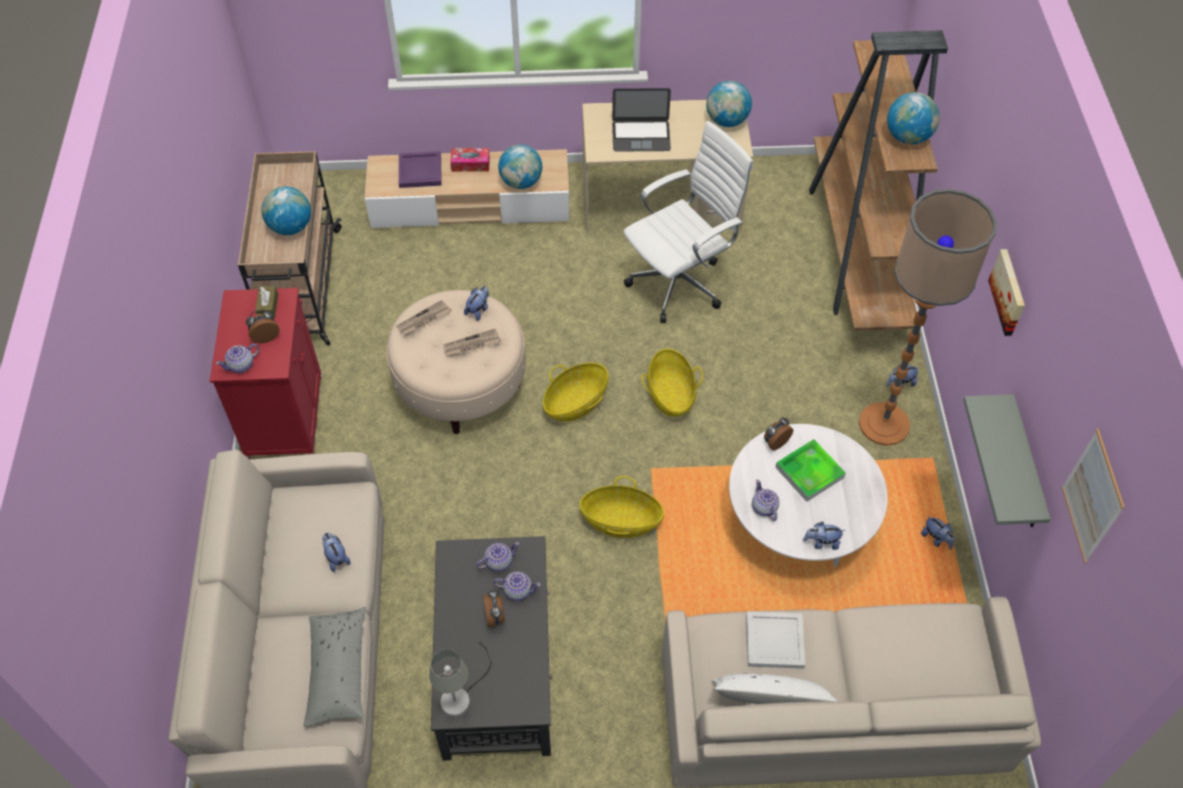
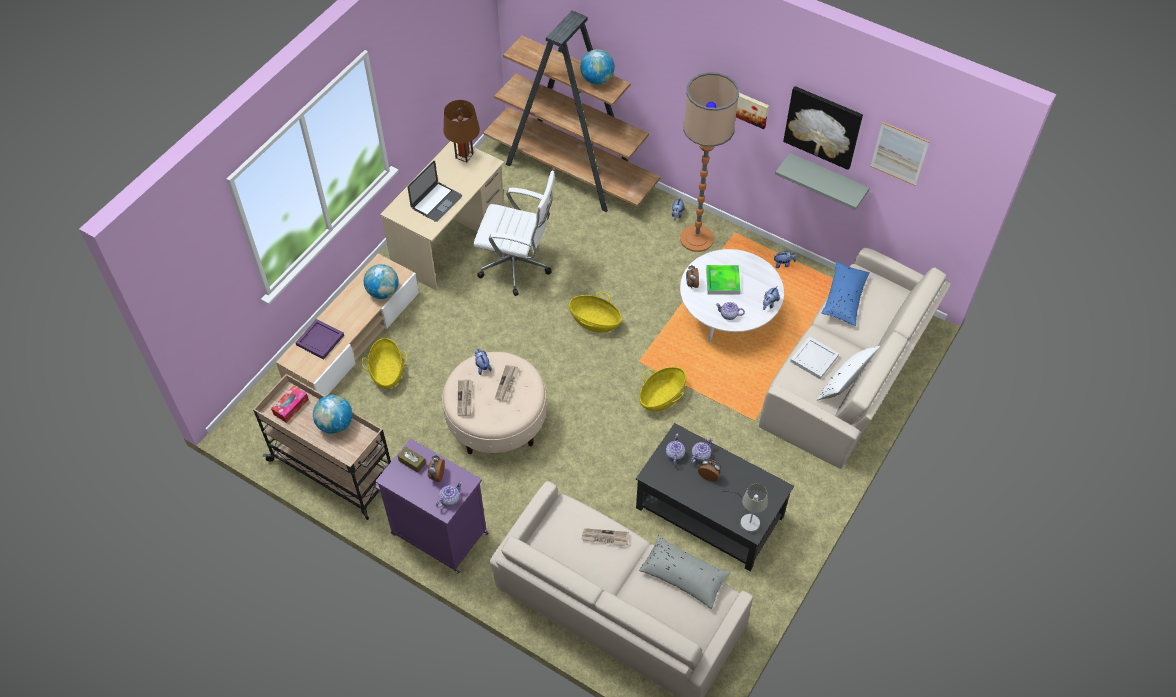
camera: 55 degrees left, 0 degrees up
(241, 365) = (449, 499): teapot -> teapot turned 135 degrees counterclockwise
(285, 416) = (437, 533): red cabinet -> purple cabinet
(336, 558) = (605, 538): plush toy -> newspaper
(470, 164) = (341, 310): tissue box -> tissue box (291, 407)
(575, 402) = (561, 371): basket -> basket (387, 371)
(680, 282) = (518, 267): white office chair -> white office chair turned 105 degrees clockwise
(727, 121) = (464, 155): globe -> brown table lamp
(907, 624) = (844, 298): none -> blue pillow
(1050, 383) = (823, 126): none -> picture

